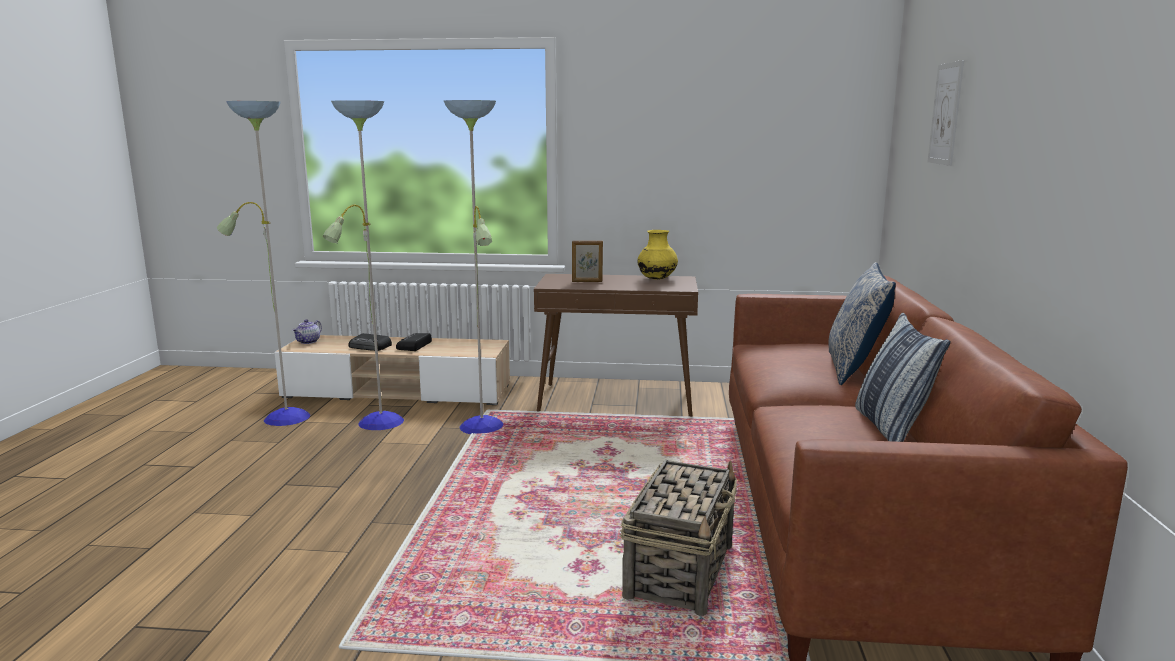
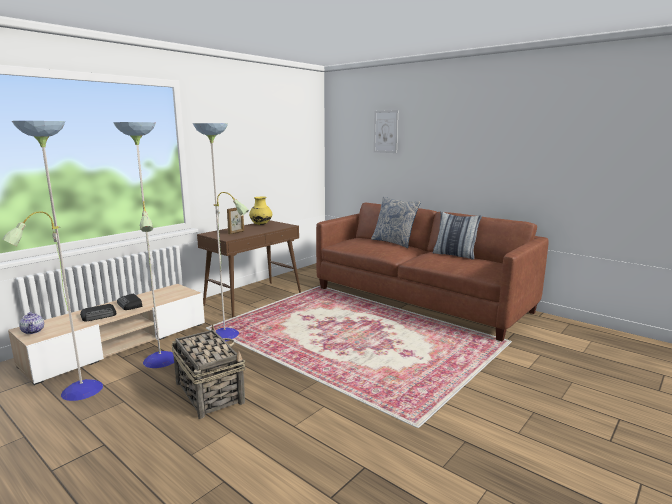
camera: 55 degrees left, 0 degrees up
(680, 570) = (428, 338): basket -> basket (209, 392)

